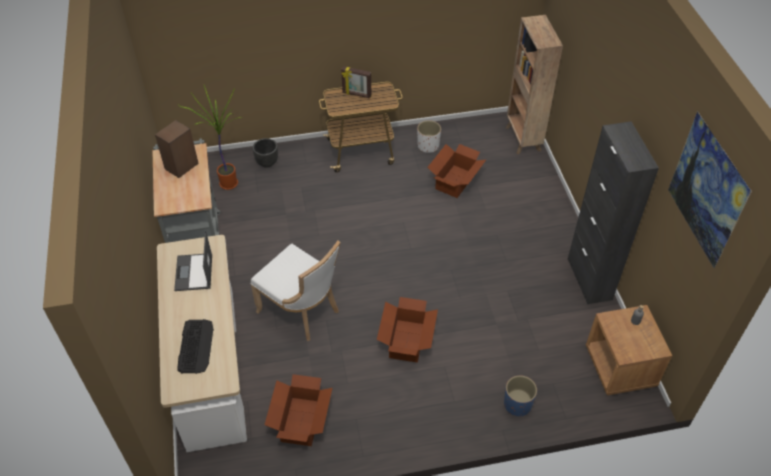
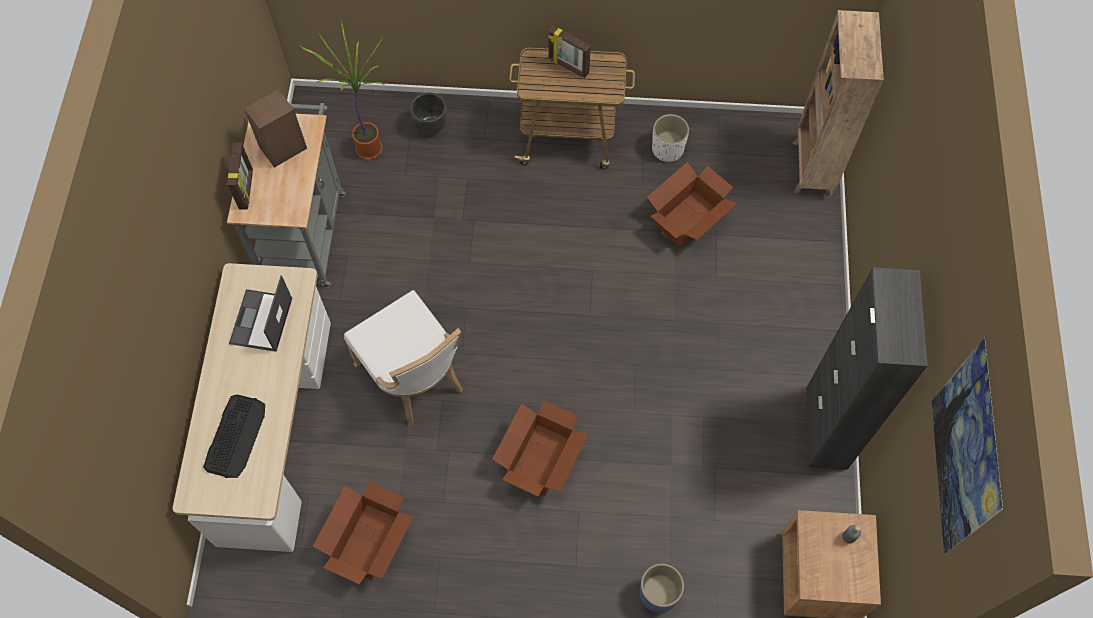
camera: 15 degrees right, 15 degrees up
(163, 194) = (247, 189): none -> picture frame

